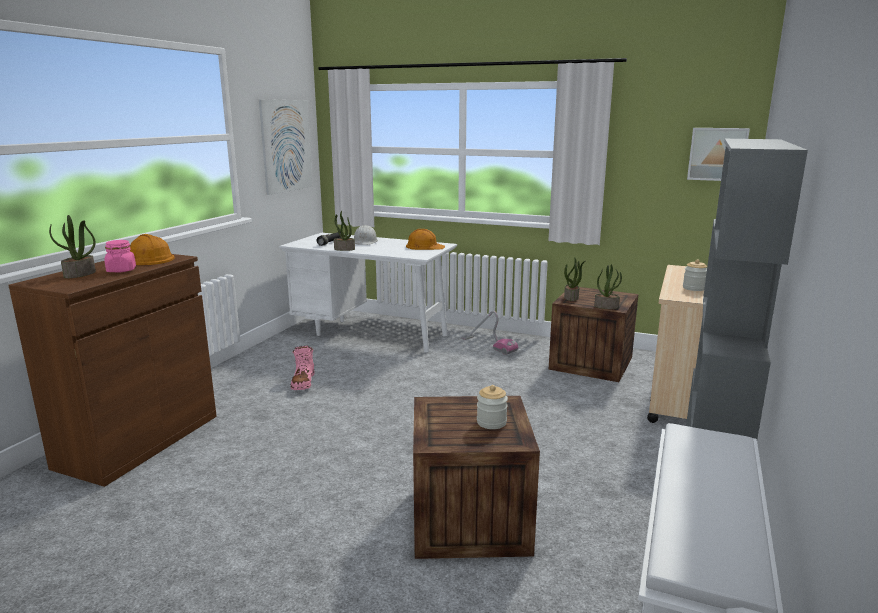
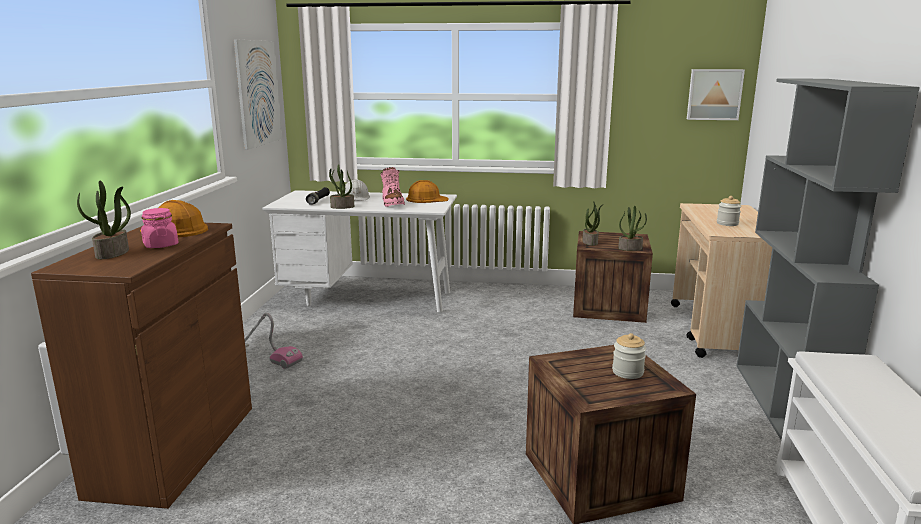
camera: 15 degrees left, 0 degrees up
(303, 382) = (327, 358): pink boot -> pink boot (392, 203)
(488, 345) = (498, 299): vacuum cleaner -> vacuum cleaner (266, 356)

